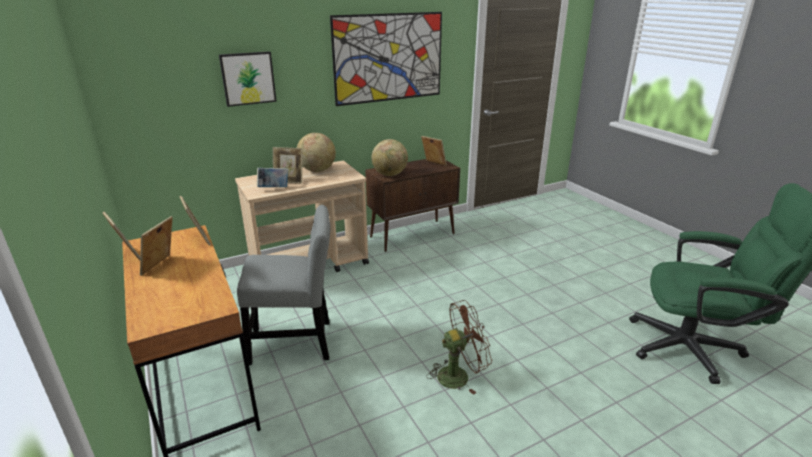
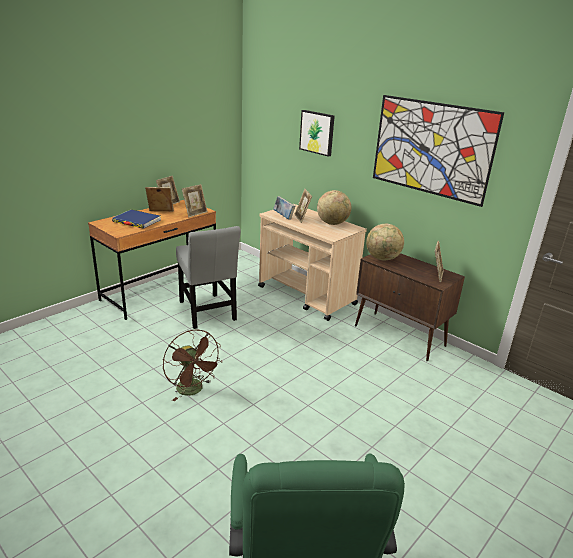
camera: 70 degrees right, 0 degrees up
(181, 289) = (137, 221): none -> blue book

